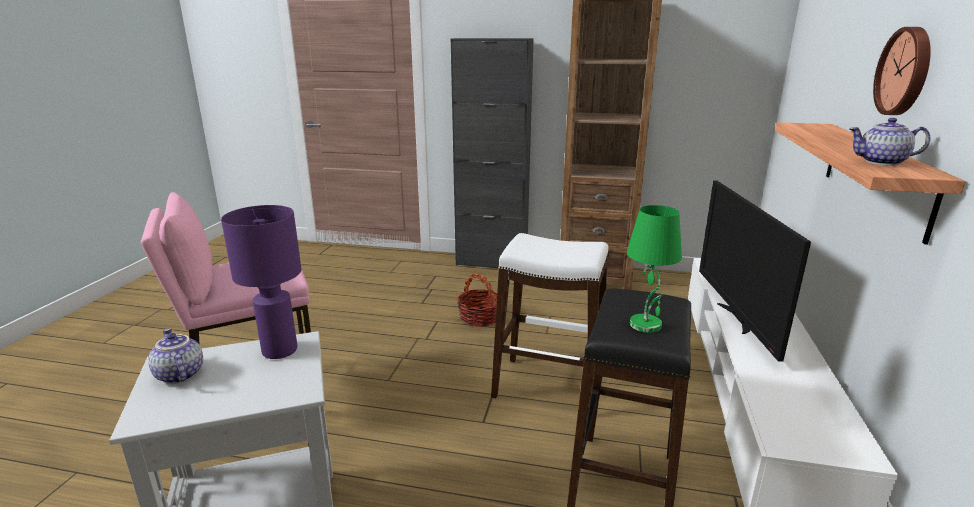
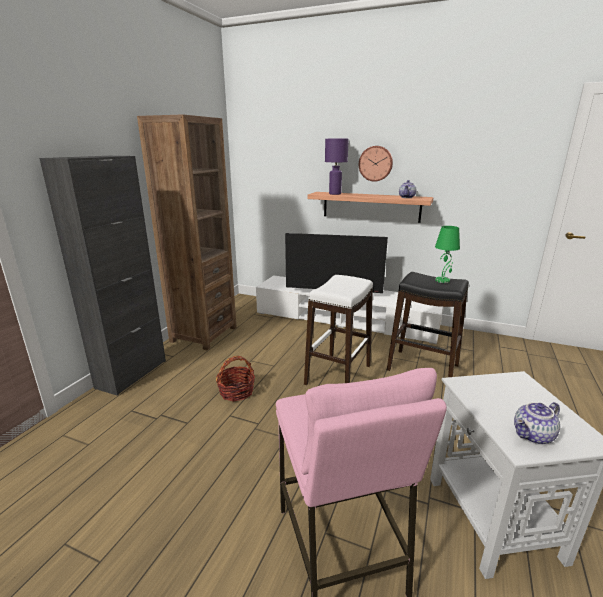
camera: 80 degrees left, 0 degrees up
(279, 350) = (477, 391): purple table lamp -> purple table lamp (335, 194)

